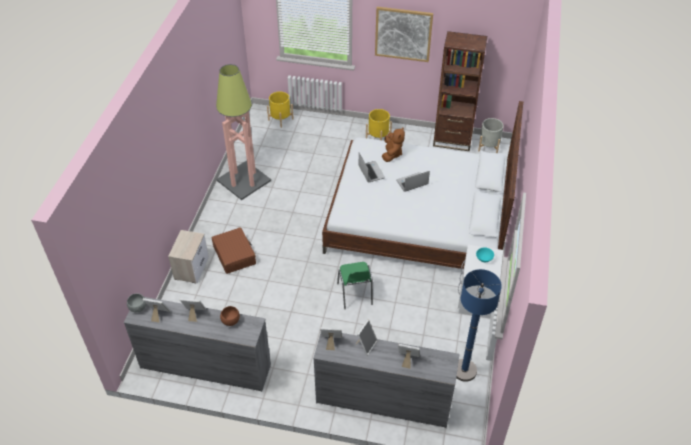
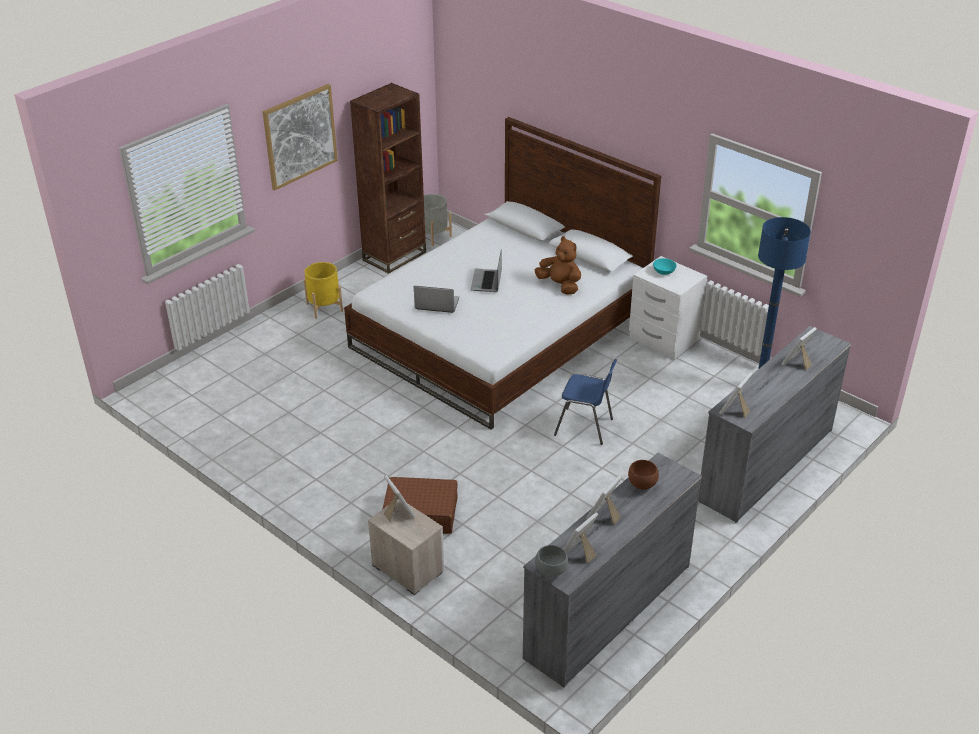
camera: 60 degrees left, 10 degrees down
(243, 181) = (278, 456): floor lamp -> none
(280, 119) = (187, 377): yellow planter -> none
(355, 295) = (585, 427): green chair -> blue chair
(365, 345) = (756, 385): picture frame -> picture frame (398, 512)
(392, 154) = (419, 278): brown plush toy -> brown plush toy (560, 285)

